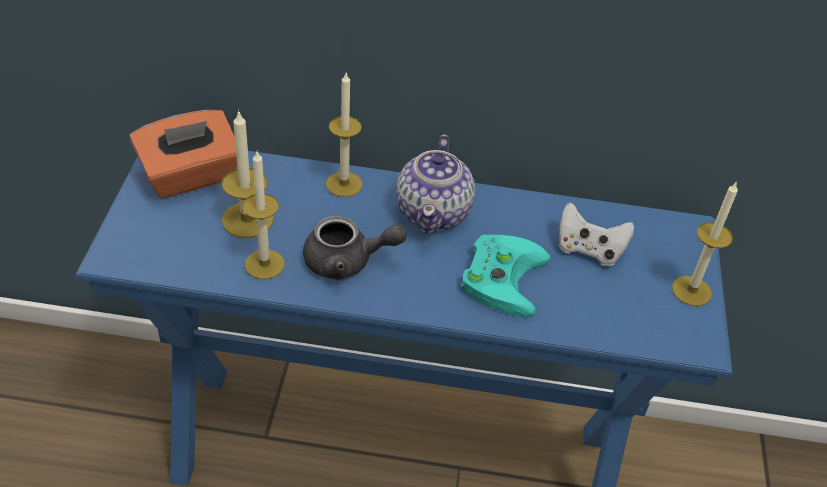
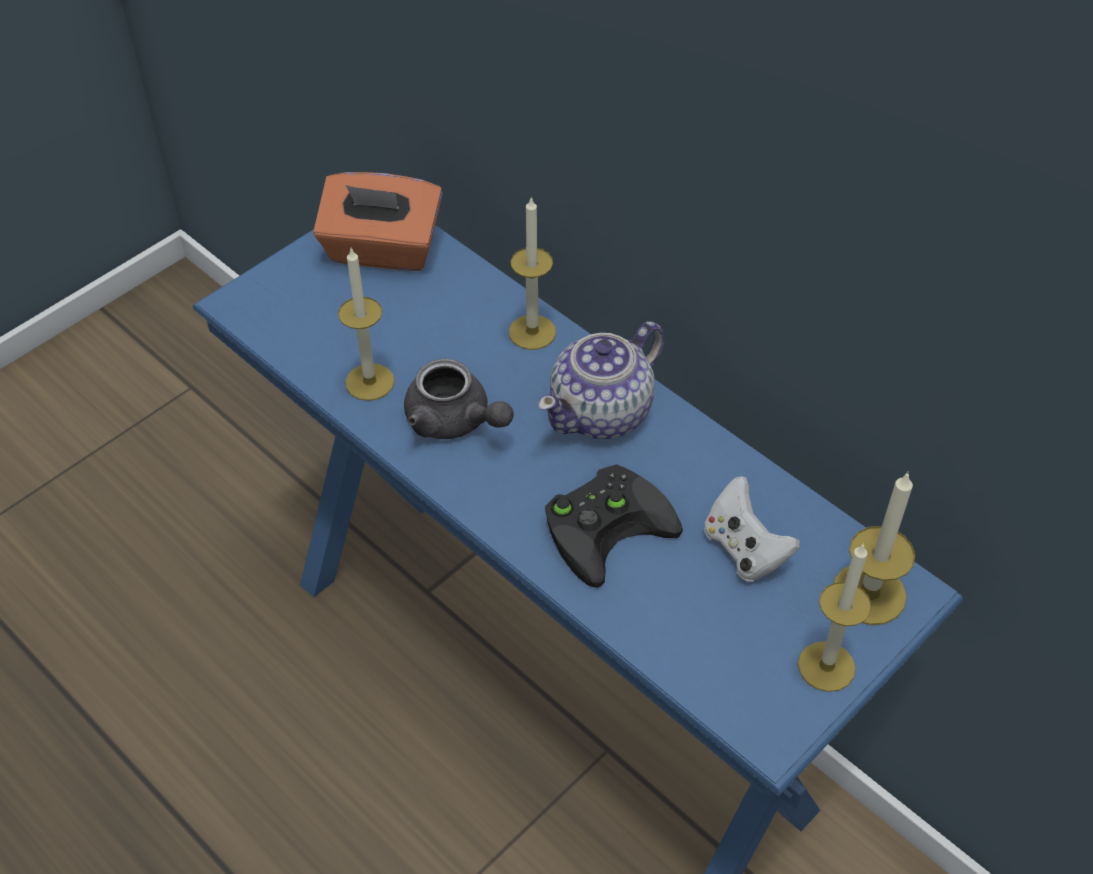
camera: 40 degrees right, 5 degrees up
(247, 219) = (396, 324): candle -> candle (869, 593)
(501, 275) = (608, 523): turquoise game controller -> black game controller

